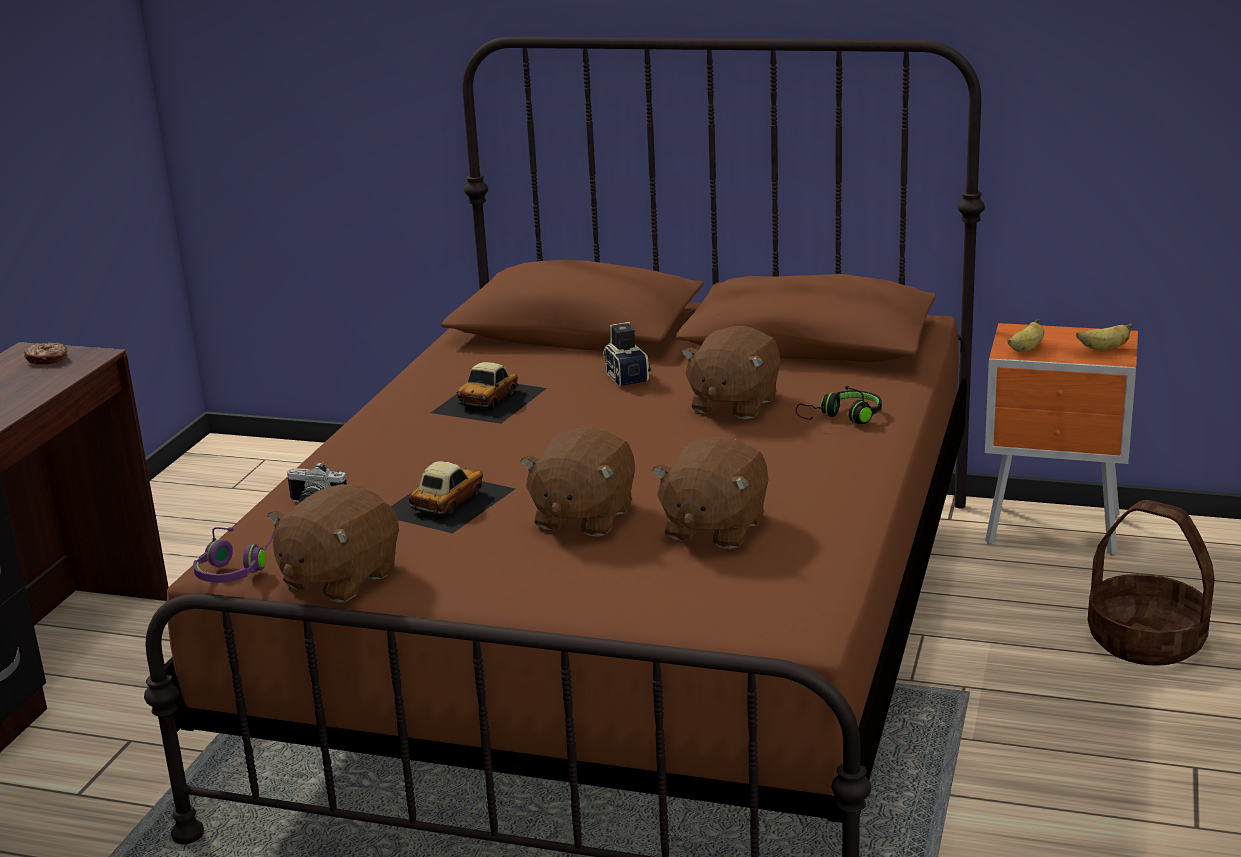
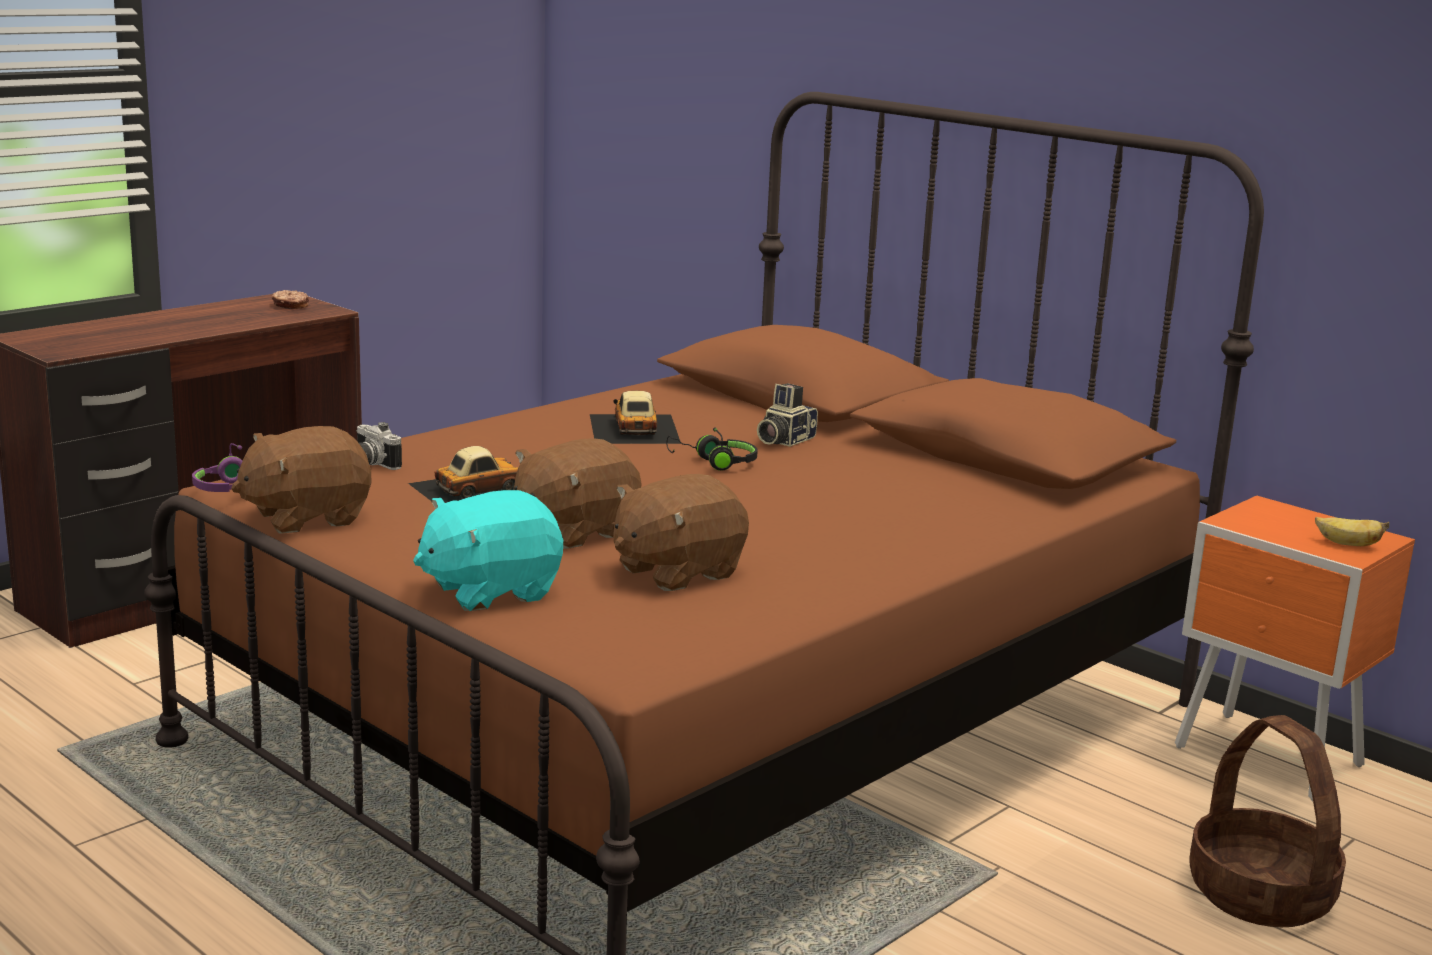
camera: 25 degrees right, 5 degrees down
(490, 400) = (633, 428): toy car -> toy car turned 120 degrees clockwise
(597, 596) = (490, 591): none -> turquoise plush toy
(626, 376) = (783, 440): camera -> camera turned 150 degrees counterclockwise
(733, 404) = (850, 485): brown plush toy -> none
(843, 418) = (942, 522): black headphones -> black headphones (714, 463)
(1026, 349) = (1253, 523): banana -> none

